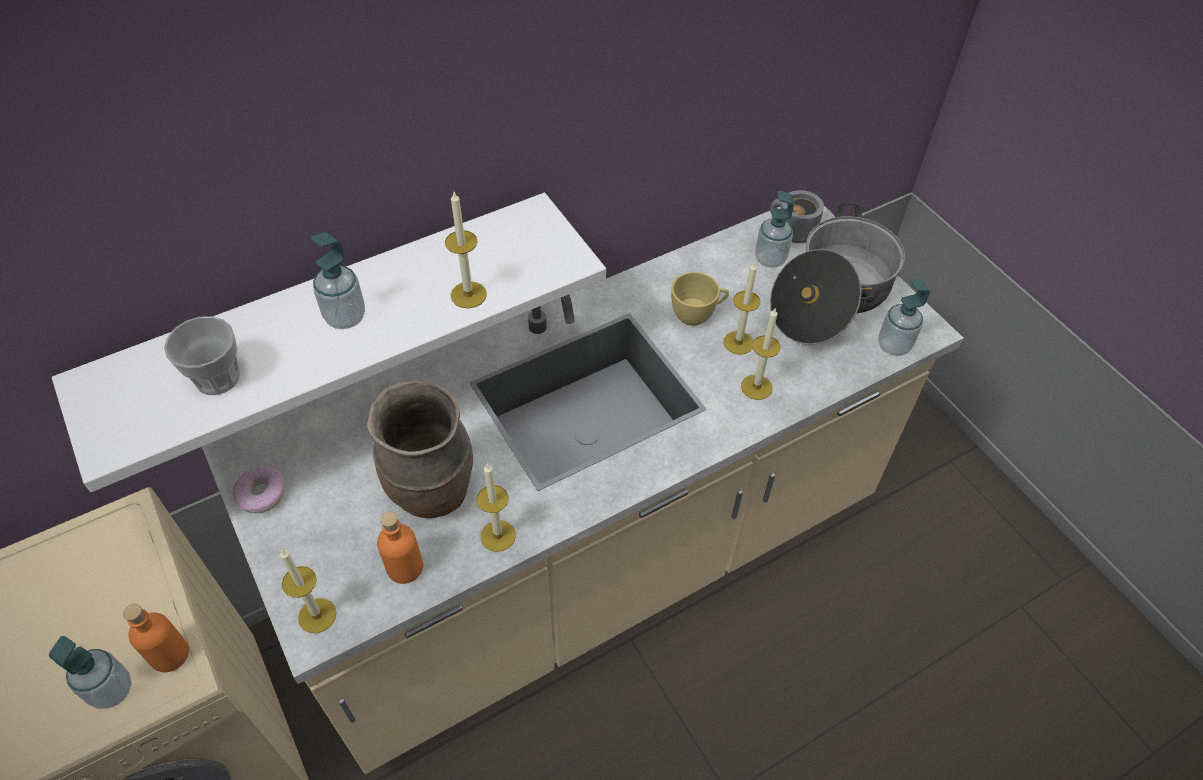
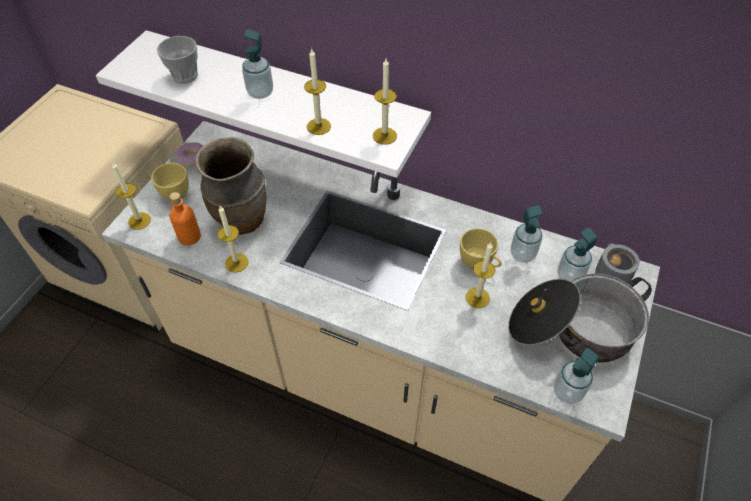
camera: 55 degrees right, 0 degrees up
(112, 690) = (67, 181): soap dispenser -> soap dispenser (522, 254)
(170, 654) = (95, 187): orange bottle -> none
(307, 543) = (176, 191): none -> yellow cup
(756, 387) = (450, 327): candle -> candle (384, 136)

